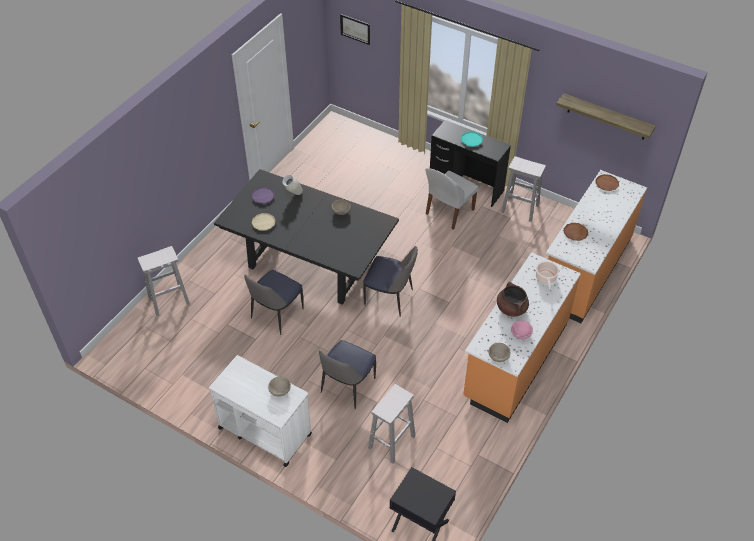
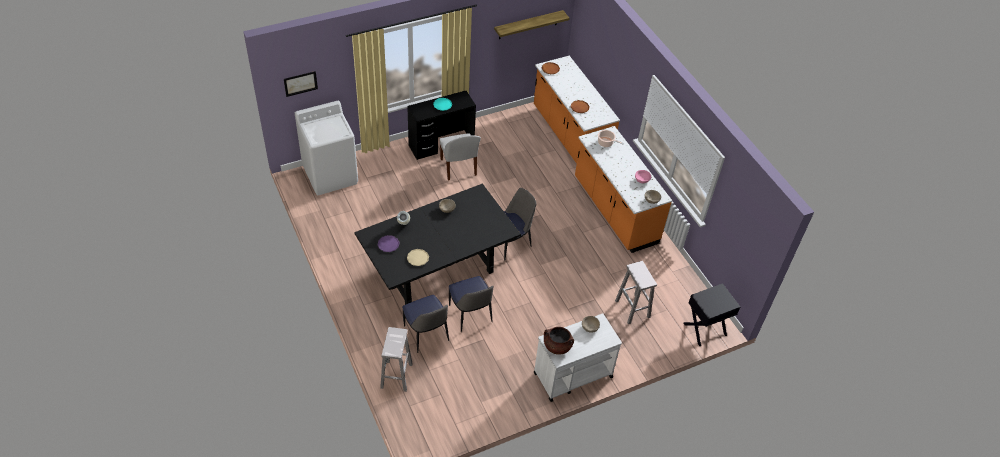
camera: 60 degrees left, 0 degrees up
(347, 387) = (569, 308): chair -> chair (426, 335)
(355, 139) = (331, 175): none -> white washing machine
(511, 308) = (617, 172): brown cooking pot -> brown cooking pot (557, 346)
(520, 209) = (489, 131): white stool -> none

